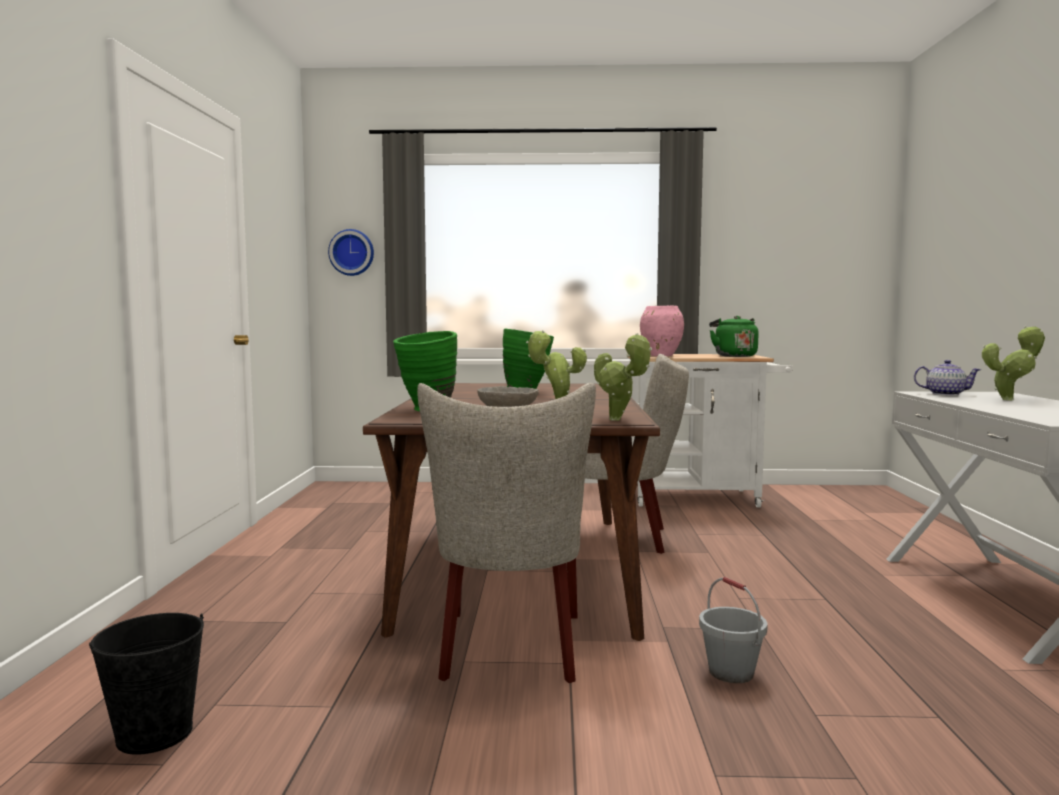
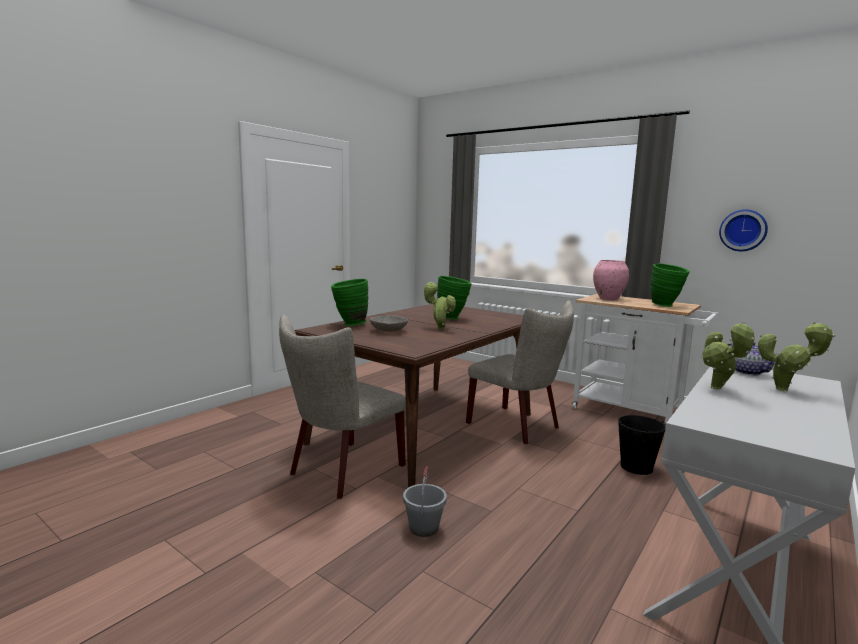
camera: 35 degrees right, 5 degrees up
(154, 734) = (171, 456): black bucket -> black bucket (636, 467)
(352, 252) = (438, 212): wall clock -> wall clock (743, 230)
(618, 420) = (410, 350): potted plant -> potted plant (718, 389)
(733, 356) = (666, 306): green kettle -> green vase

